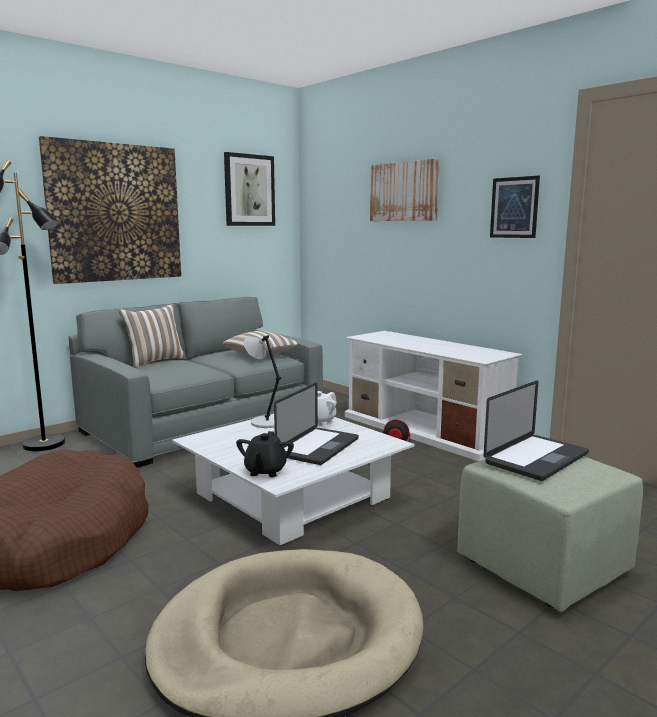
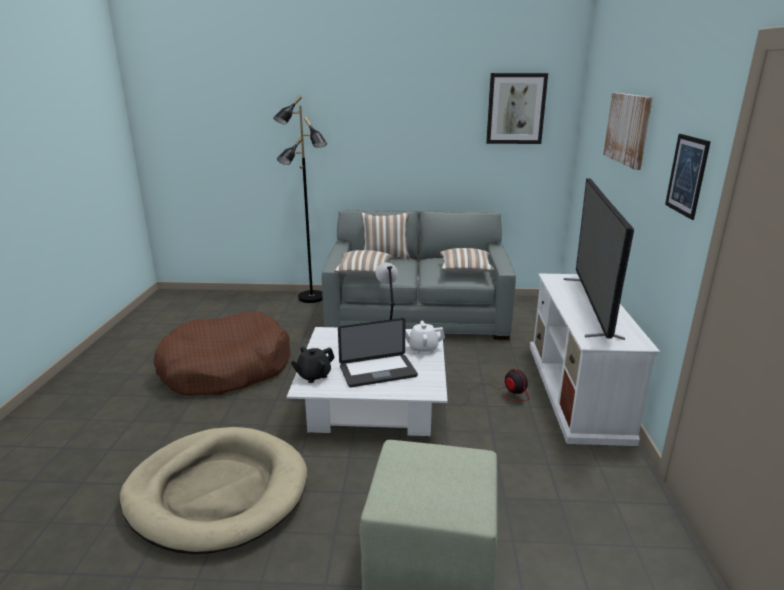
camera: 45 degrees right, 10 degrees up
(115, 213) = (381, 132): picture -> none
(164, 376) = (364, 273): none -> pillow
(428, 344) = (591, 305): none -> television
(536, 458) = (437, 464): laptop -> none

